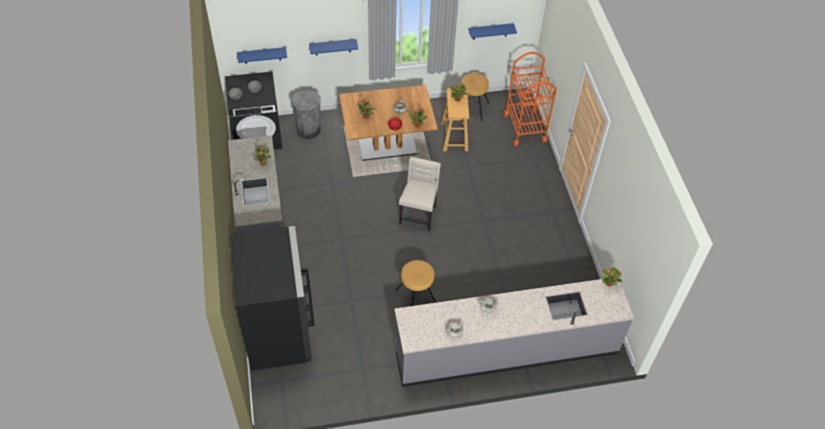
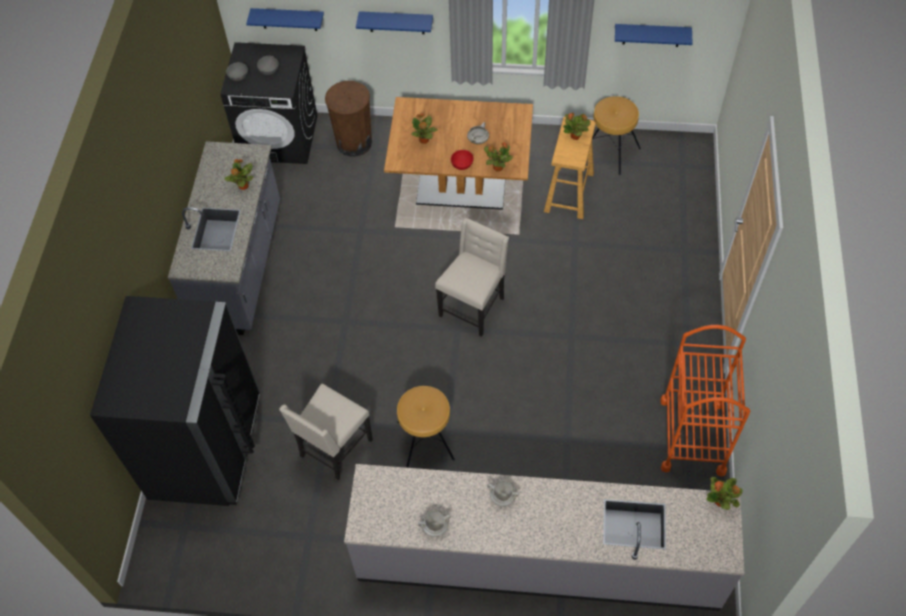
camera: 20 degrees right, 5 degrees up
(308, 130) = (354, 142): grey trash can -> brown trash can
(361, 315) = (334, 449): none -> beige chair
(525, 127) = (685, 197): orange cart -> orange cart (692, 436)

